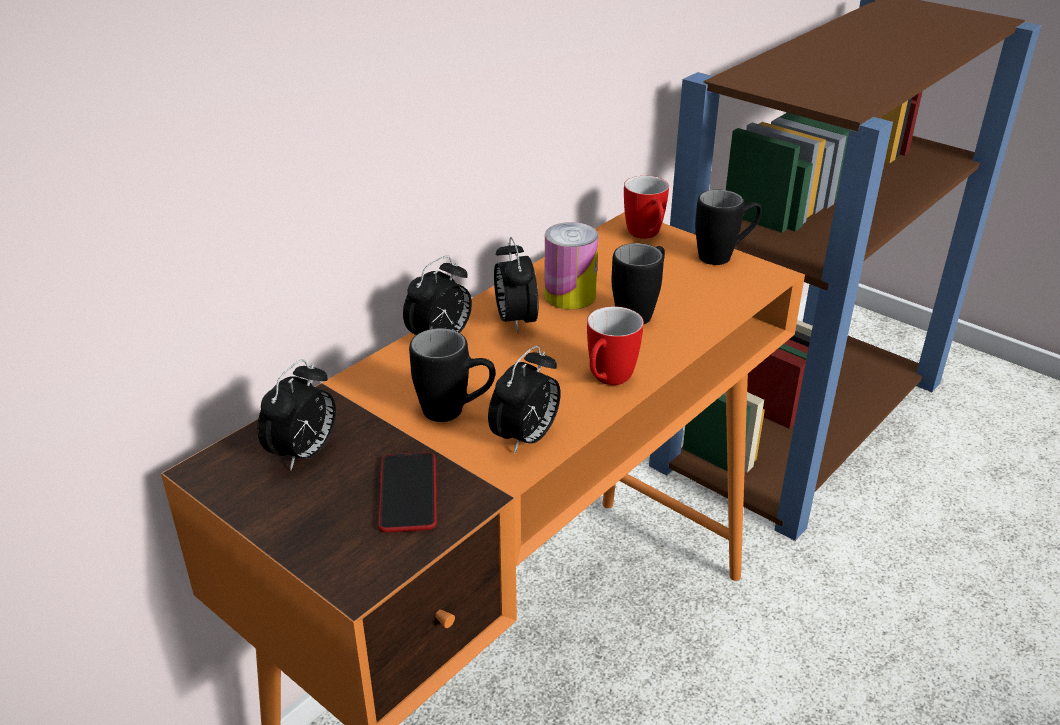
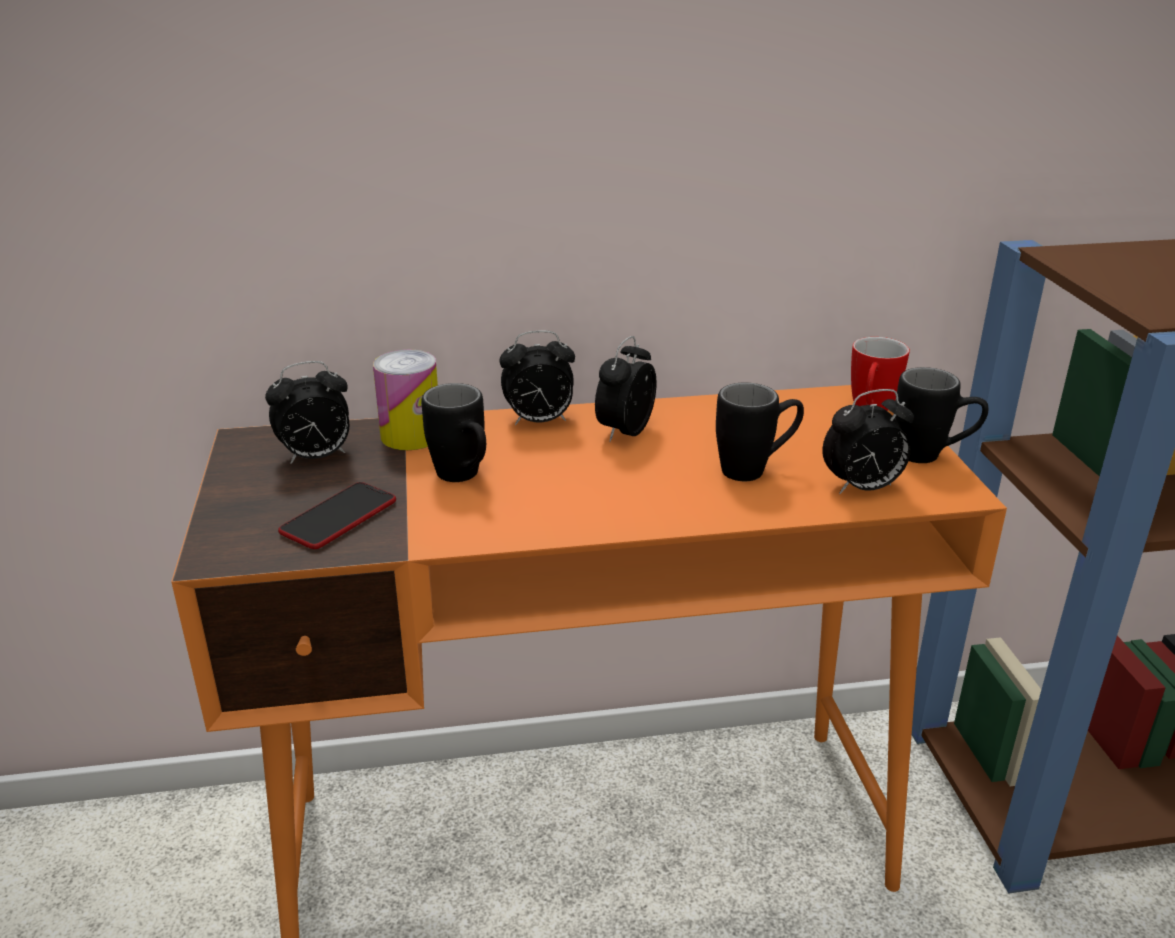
camera: 40 degrees right, 5 degrees down
(525, 438) = (486, 522): alarm clock -> alarm clock (862, 488)
(570, 295) = (707, 431): can -> can (411, 435)
(607, 381) = (628, 511): mug -> none

